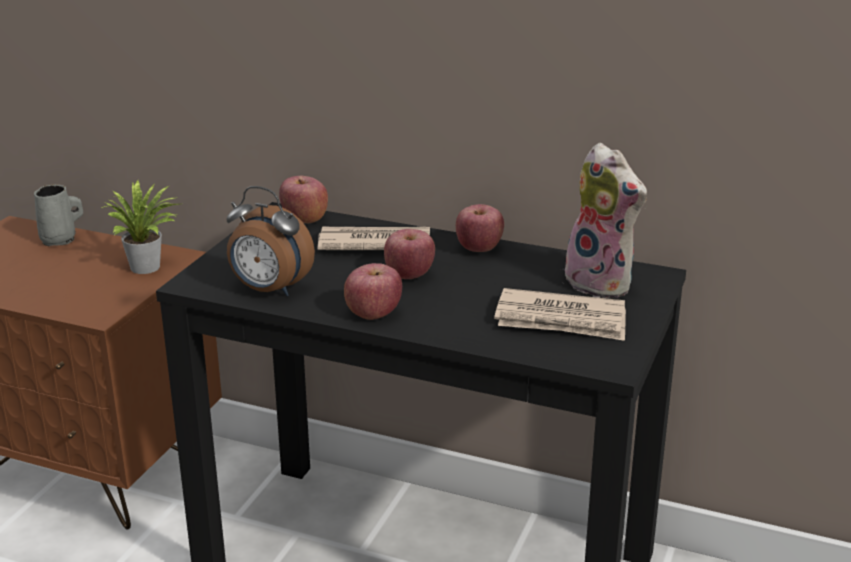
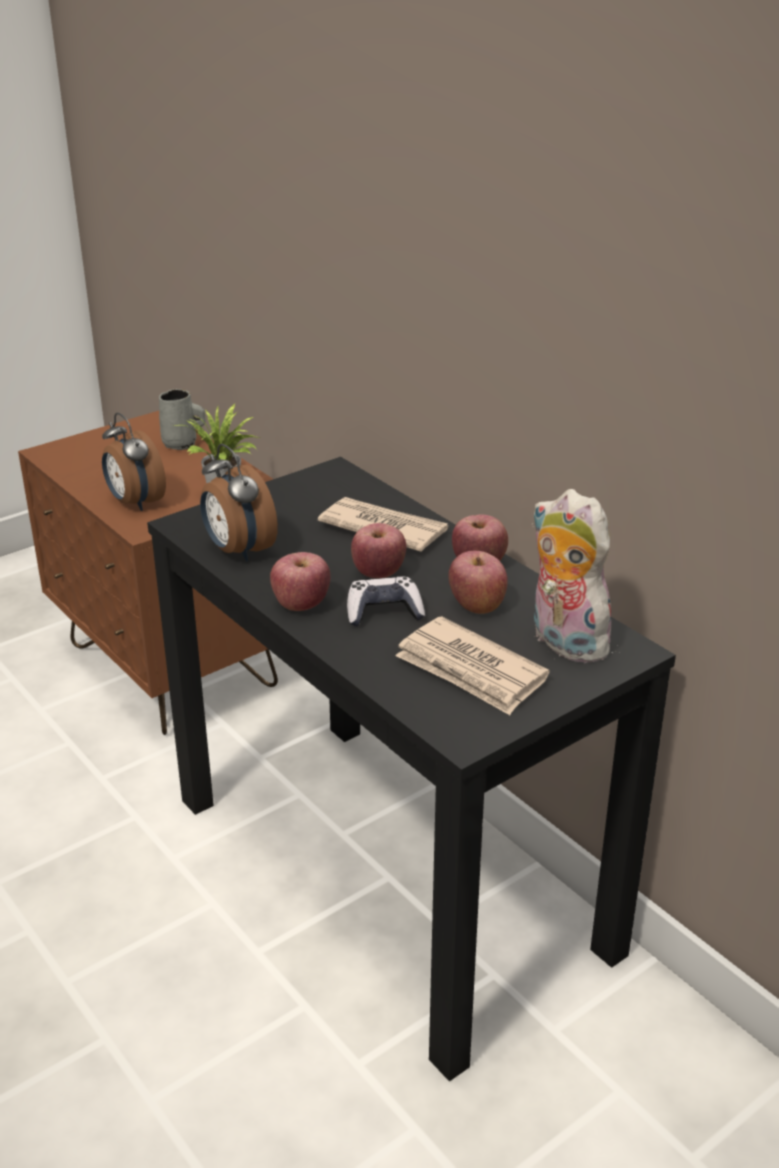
camera: 30 degrees right, 5 degrees up
(67, 296) = (135, 503): none -> alarm clock
(304, 219) = (349, 483): apple -> apple (477, 605)
(447, 300) = (384, 612): none -> game controller
(603, 283) = (563, 642): plush toy -> plush toy turned 150 degrees clockwise

